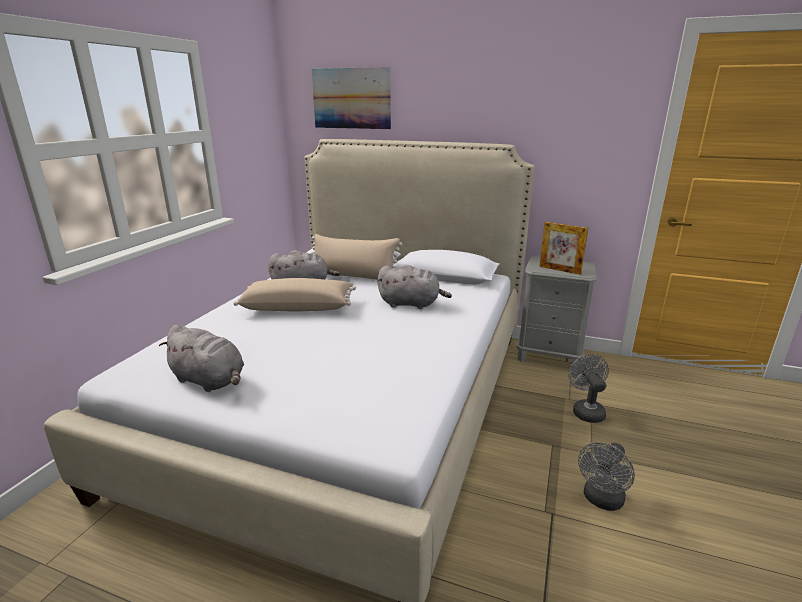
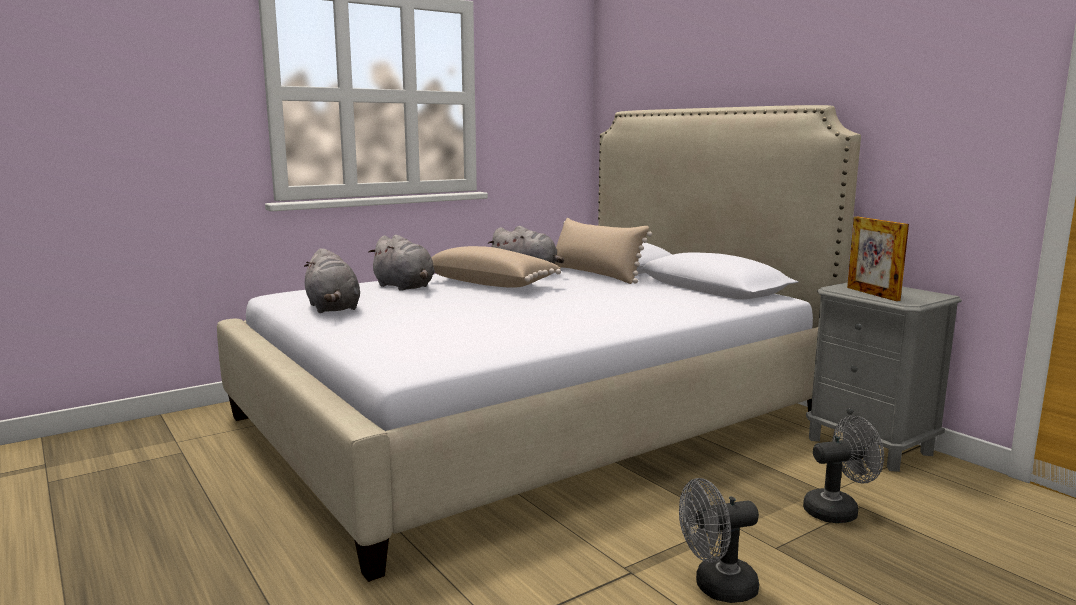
camera: 35 degrees right, 10 degrees down
(351, 98) = (657, 60): picture -> none
(411, 304) = (616, 300): grey plush toy -> grey plush toy (405, 287)
(586, 410) = (838, 510): grey fan -> grey fan turned 45 degrees clockwise

